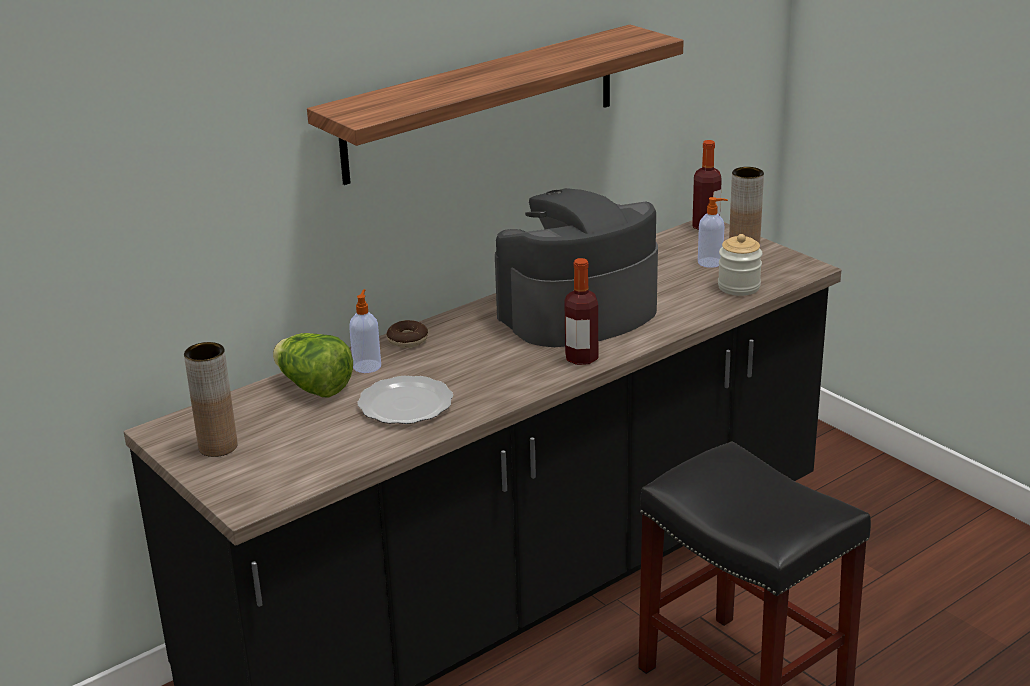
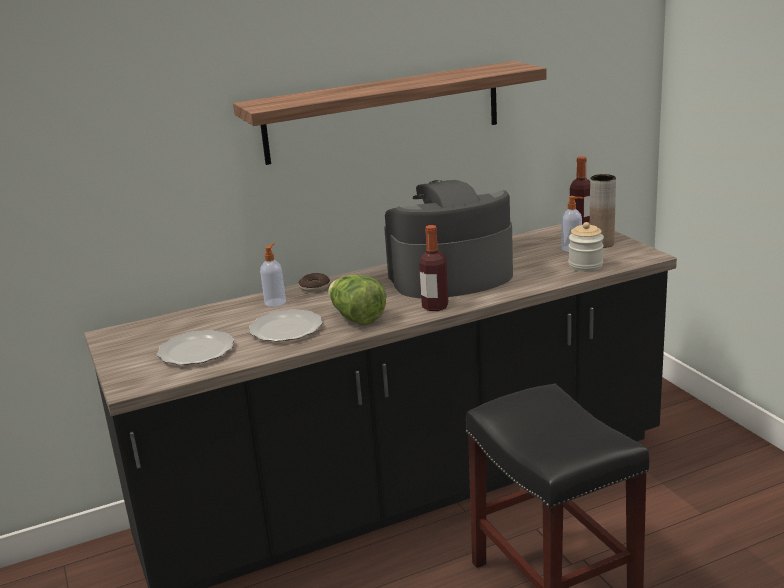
camera: 15 degrees right, 5 degrees down
(218, 447) = (137, 347): brown vase -> none
(302, 446) = (195, 351): none -> plate
(314, 388) = (229, 314): lettuce -> lettuce (356, 318)

